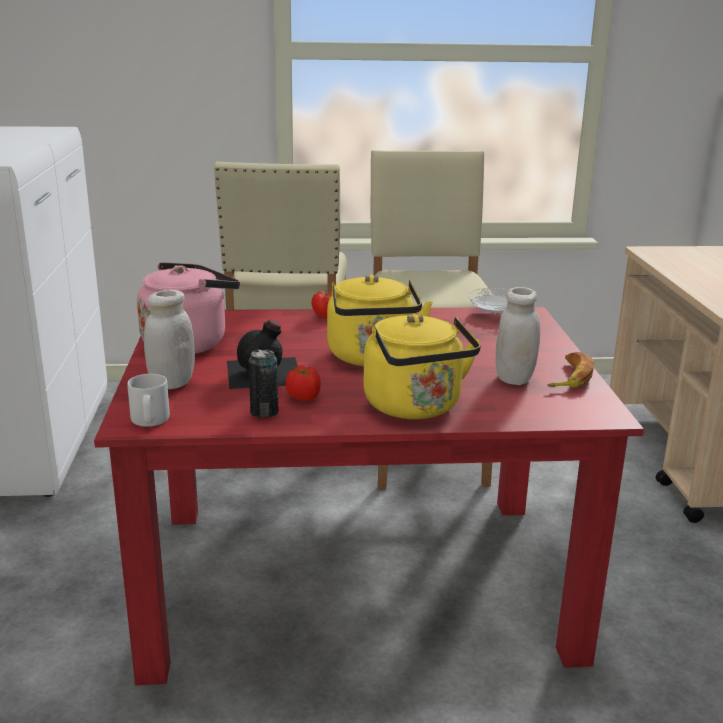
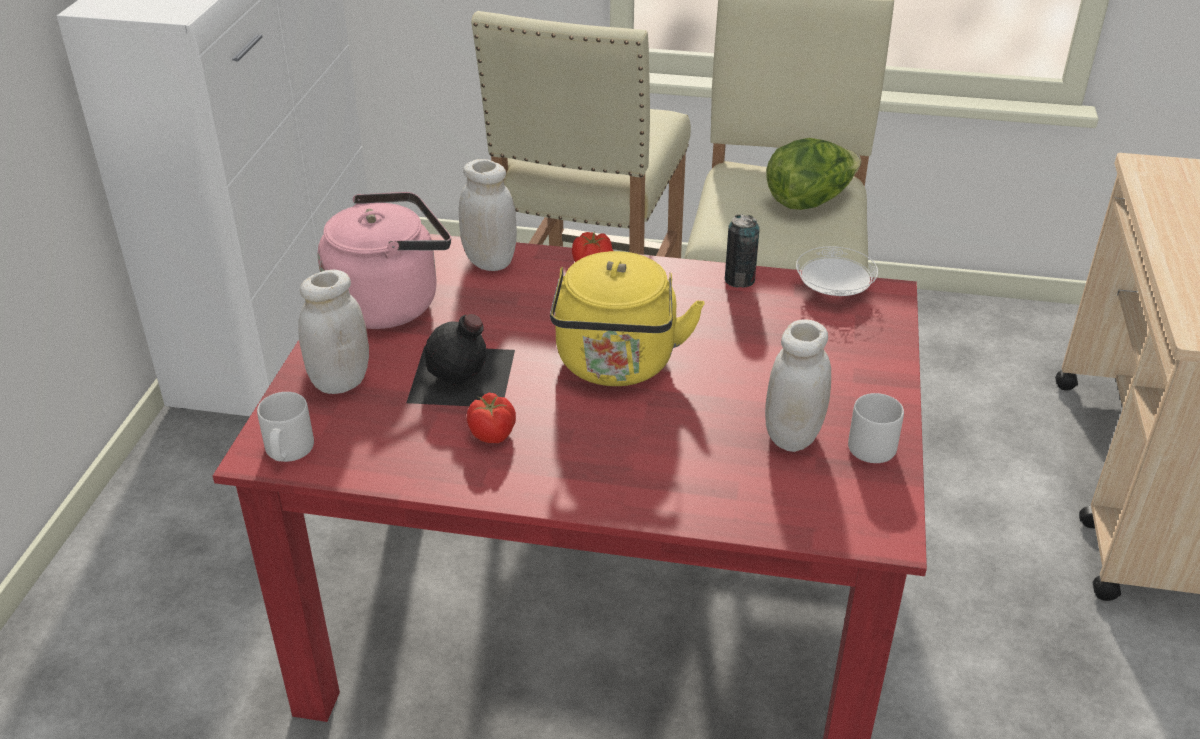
camera: 15 degrees right, 15 degrees up
(251, 319) = (490, 262): none -> white jar
(264, 412) = (431, 455): can -> can (739, 280)
(416, 408) = (629, 477): yellow kettle -> none
(450, 281) = (809, 201): none -> lettuce
(569, 377) = (873, 444): banana -> grey mug

